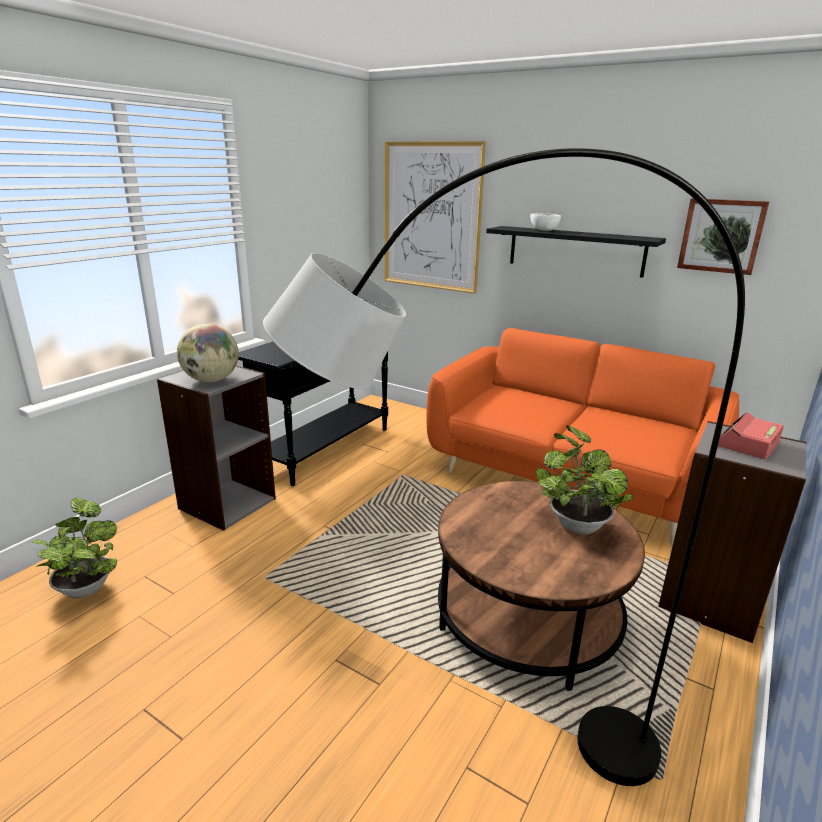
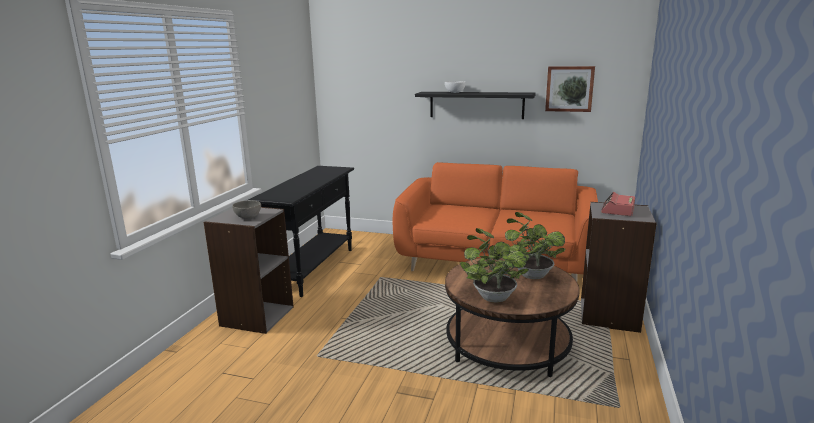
camera: 15 degrees left, 5 degrees down
(86, 586) = (179, 387): potted plant -> potted plant (492, 296)
(211, 380) = (248, 218): globe -> grey bowl
(431, 217) = (367, 88): picture -> none
(471, 754) = (509, 421): grey floor lamp -> none

